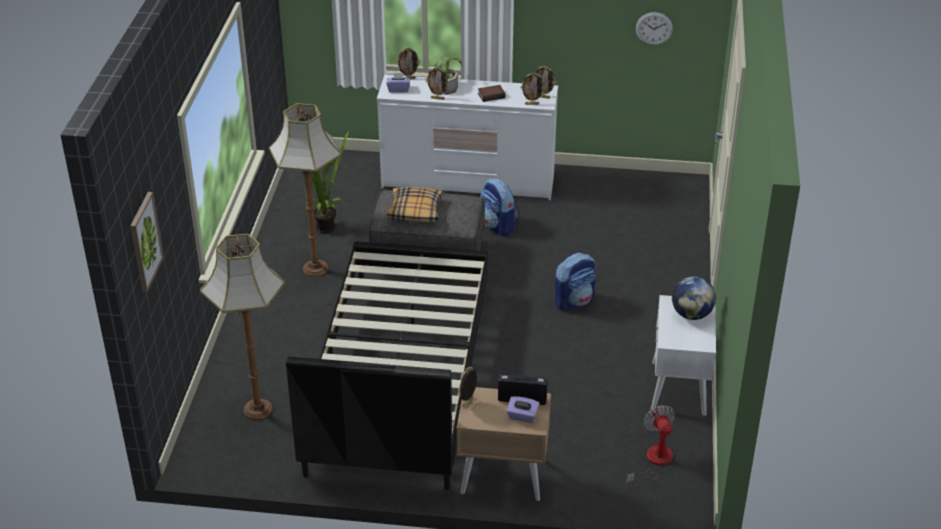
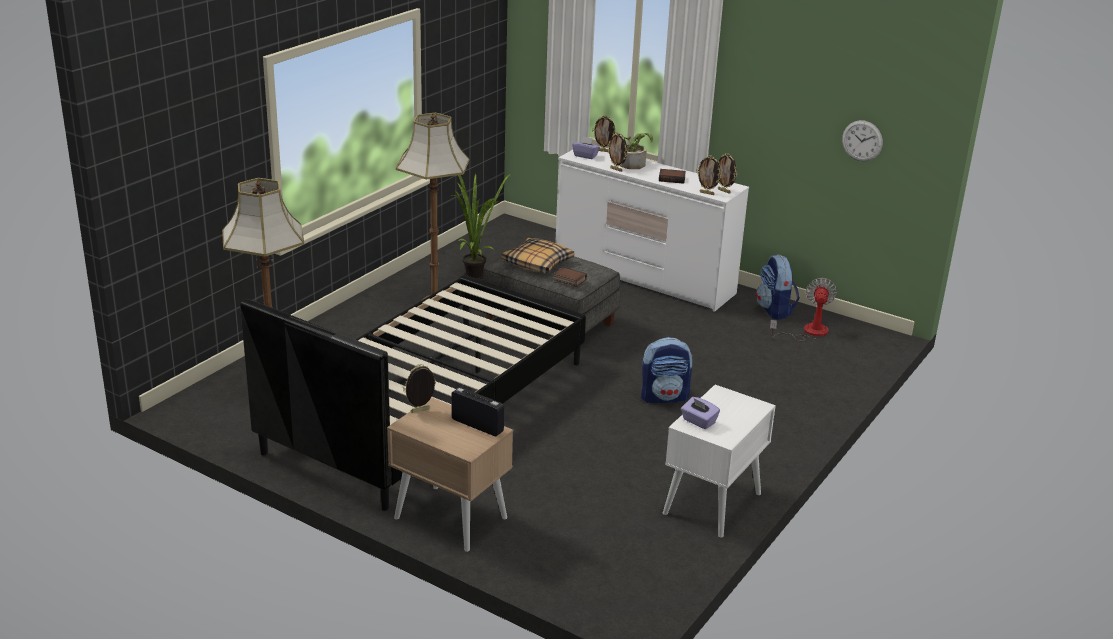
camera: 25 degrees right, 10 degrees down
(145, 241) = (159, 147): picture -> none
(455, 221) = (569, 280): none -> book
(498, 226) = (642, 318): backpack -> backpack (775, 310)
(522, 416) = (463, 439): purple tissue box -> purple tissue box (698, 422)
(654, 461) = (624, 559): fan -> fan (808, 332)
(691, 314) = (735, 410): globe -> none

